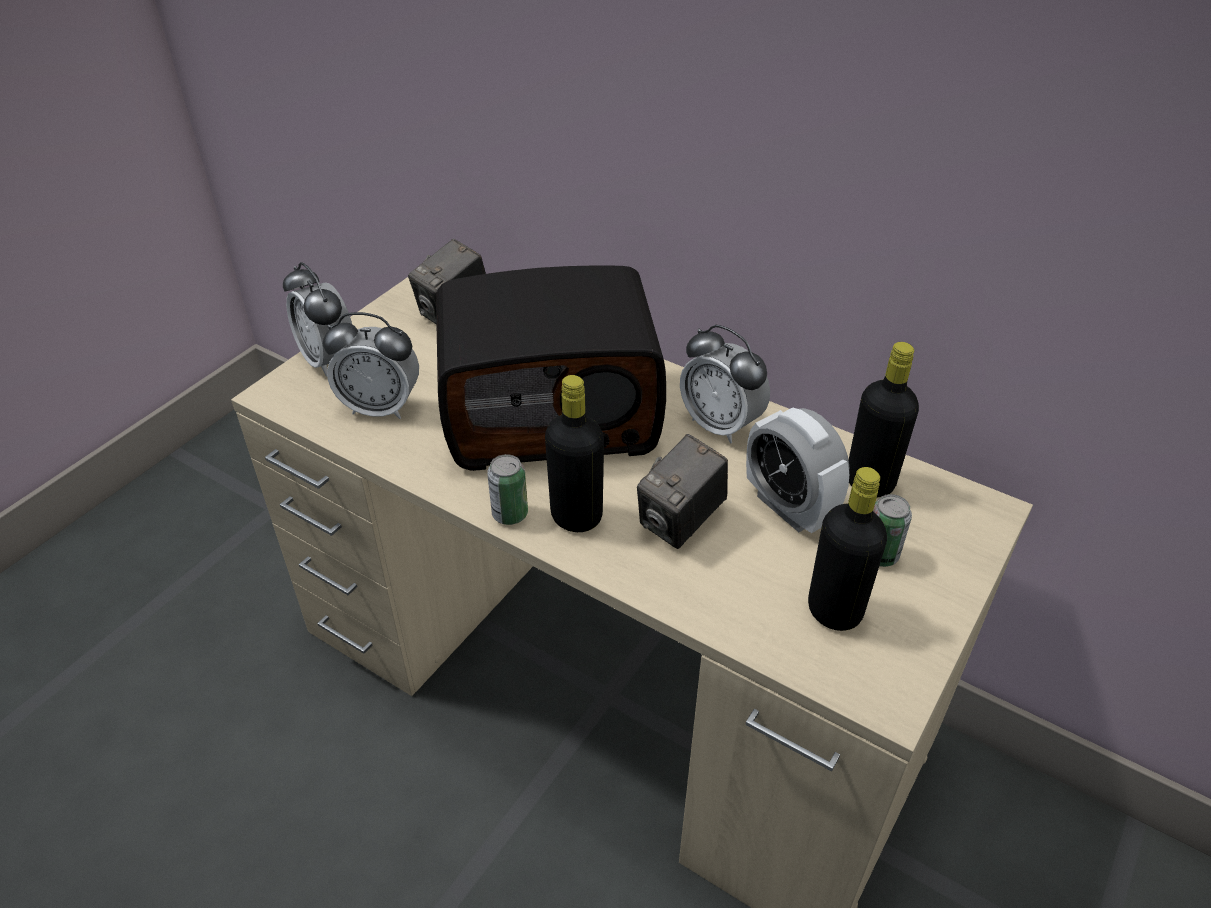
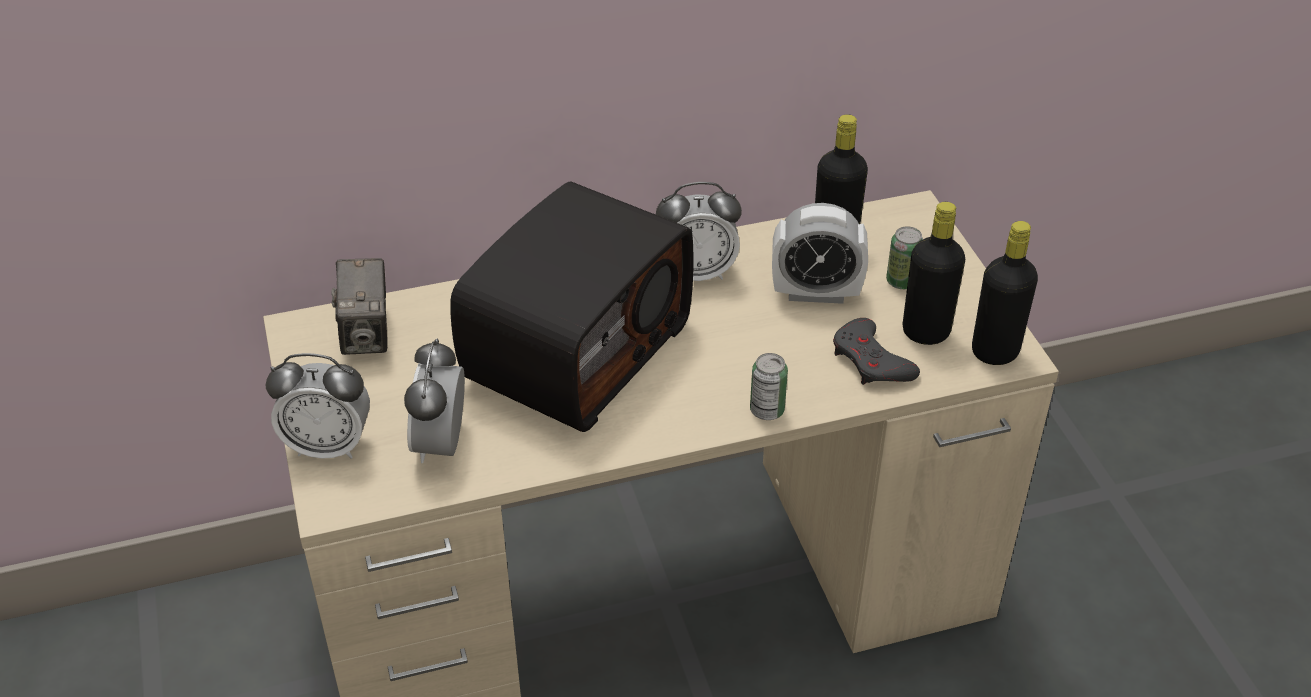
camera: 50 degrees left, 0 degrees up
(380, 407) = (441, 444): alarm clock -> alarm clock turned 135 degrees clockwise
(510, 514) = (663, 434): can -> can (767, 410)
(576, 516) = (706, 400): black bottle -> black bottle (995, 352)
(681, 522) = (771, 351): camera -> none
(748, 594) = (871, 361): none -> grey game controller

